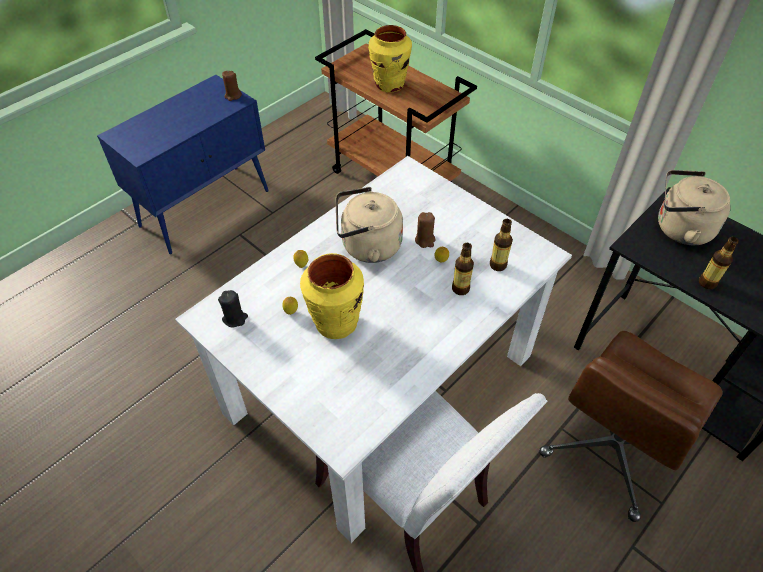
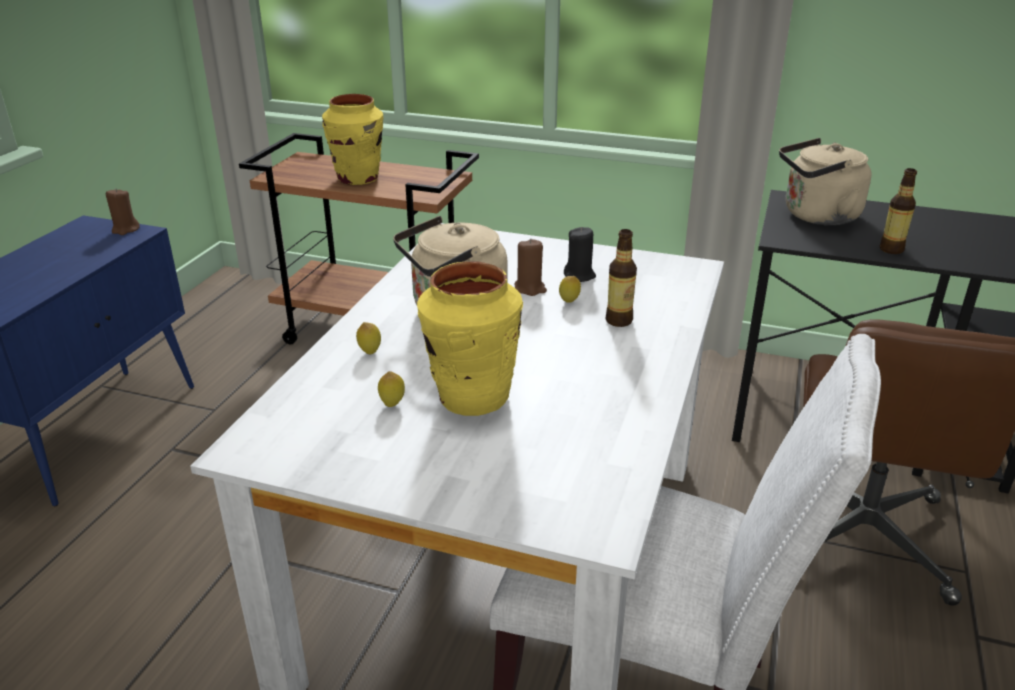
camera: 25 degrees left, 20 degrees down
(235, 318) = (302, 436): black candle -> black candle (579, 276)
(498, 265) = (645, 289): bottle -> none

